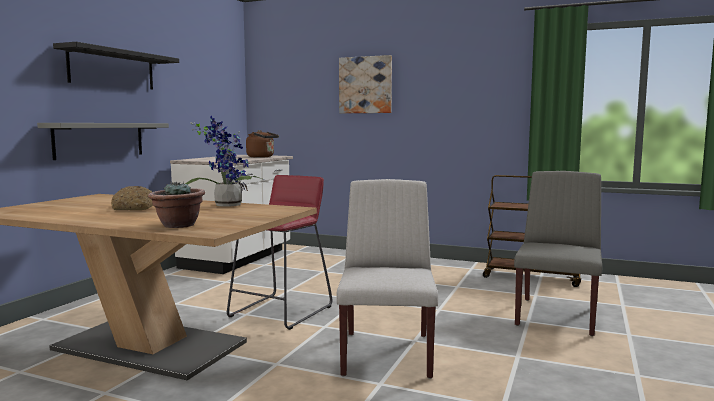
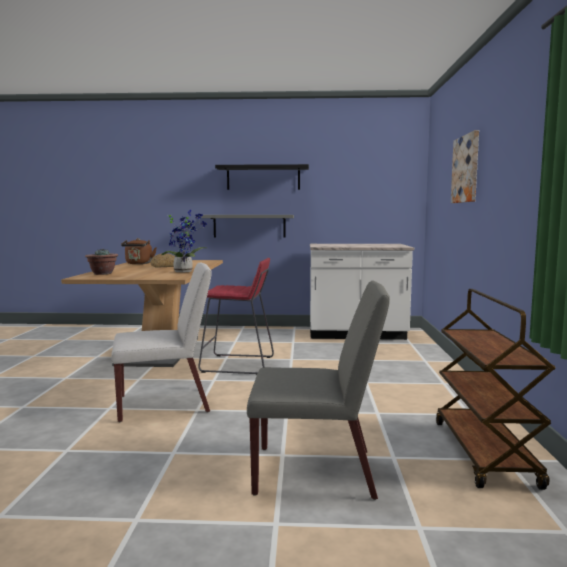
camera: 70 degrees right, 0 degrees up
(262, 157) = (378, 246): brown kettle -> brown kettle (138, 263)

